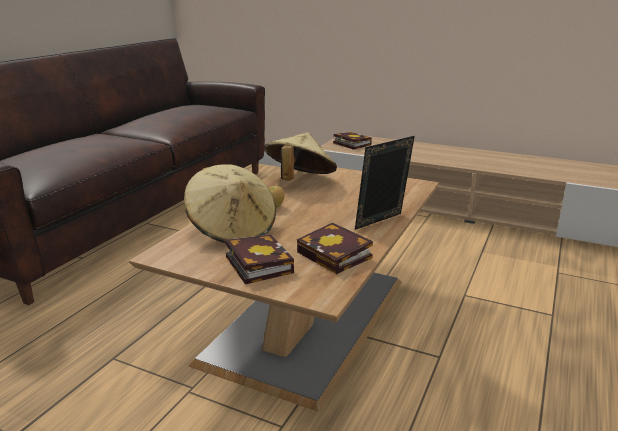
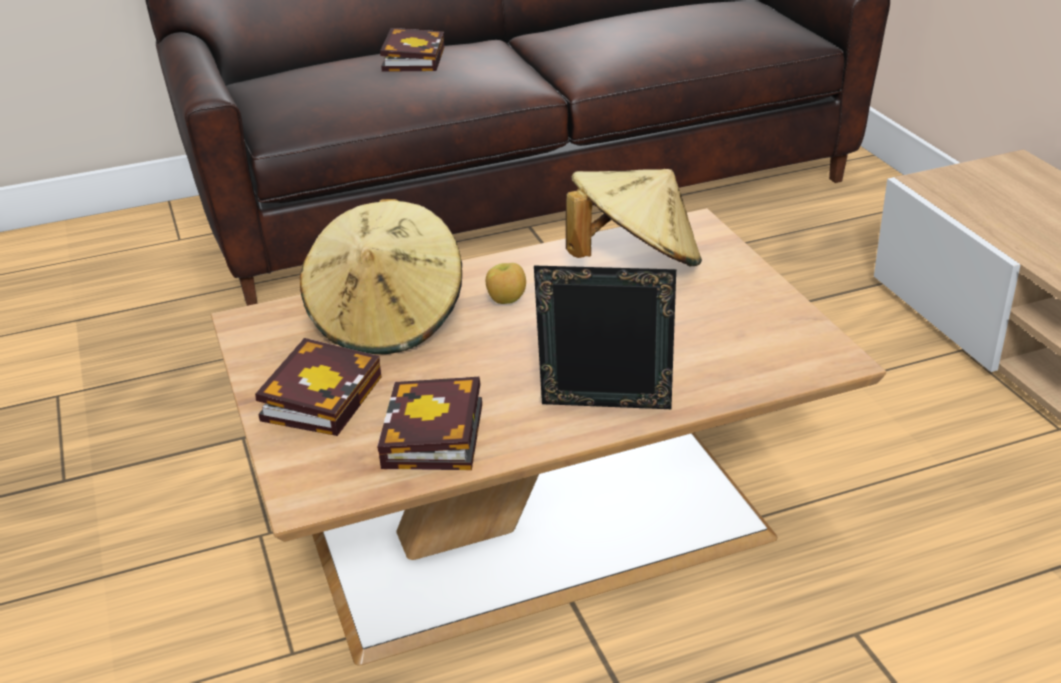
camera: 45 degrees right, 10 degrees up
(350, 143) = (990, 187): book -> book (412, 58)

